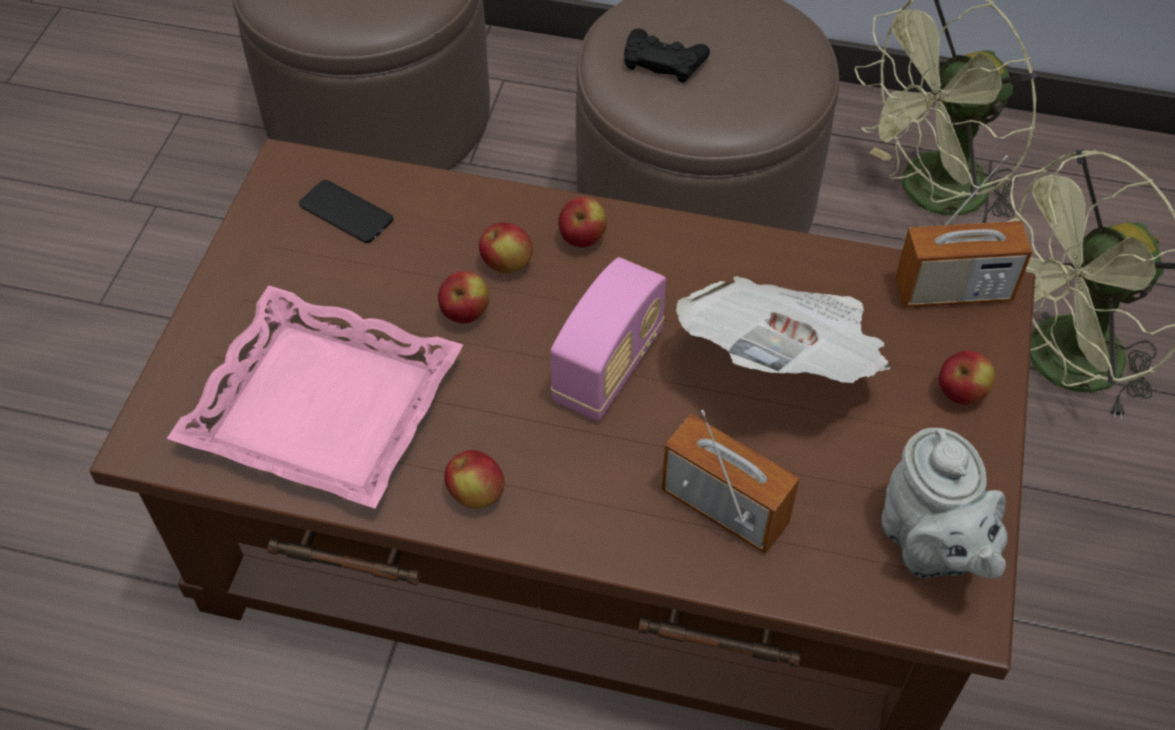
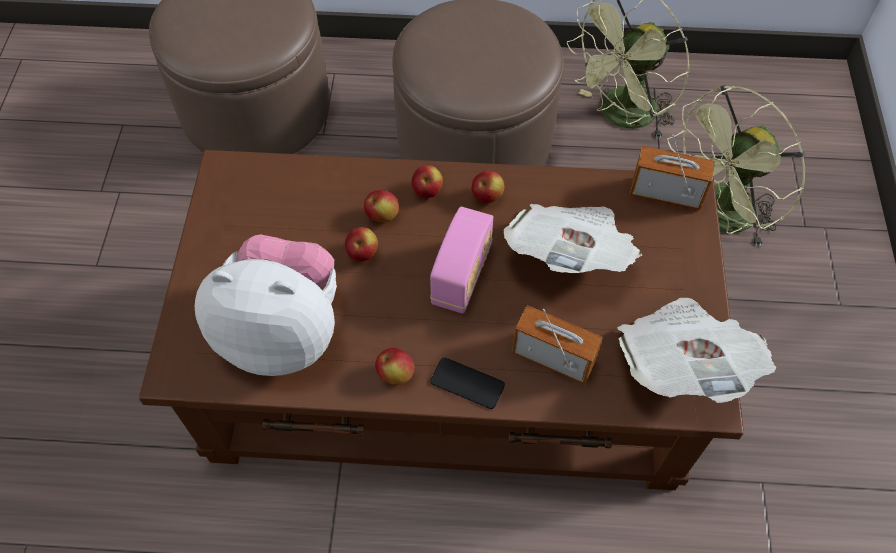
camera: 10 degrees left, 5 degrees up
(321, 409) = (283, 332): pink tray -> plush toy
(346, 212) = (269, 194): phone -> phone (467, 383)
(663, 61) = (450, 58): black game controller -> none
(930, 548) = (683, 364): grey teapot -> newspaper
(953, 291) = (665, 193): radio -> radio turned 150 degrees counterclockwise
(960, 393) = (682, 260): apple -> apple (487, 196)

